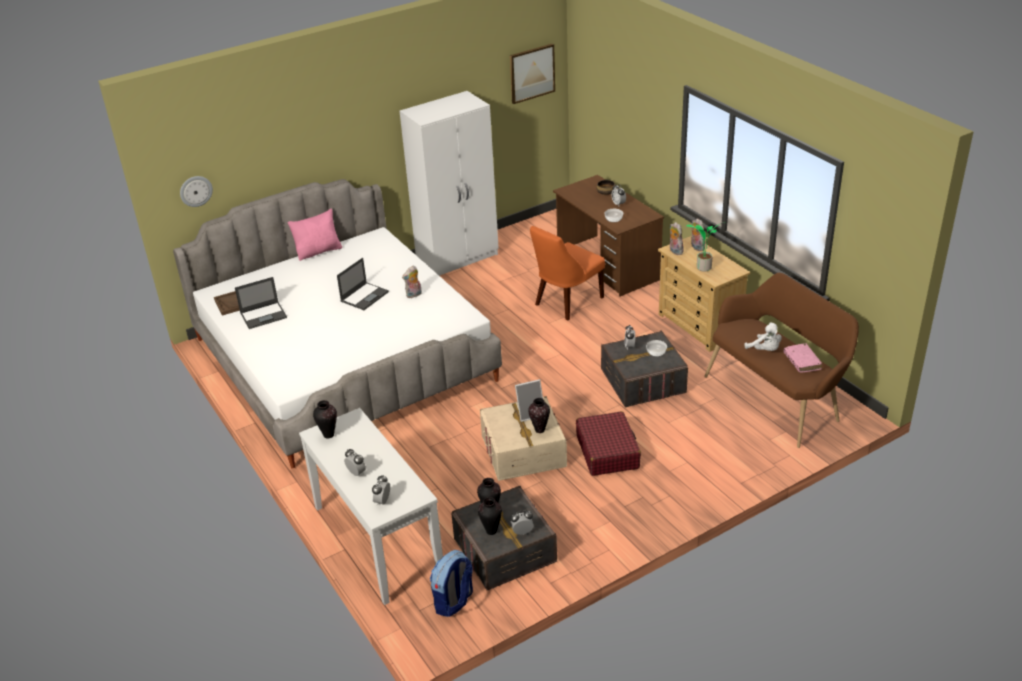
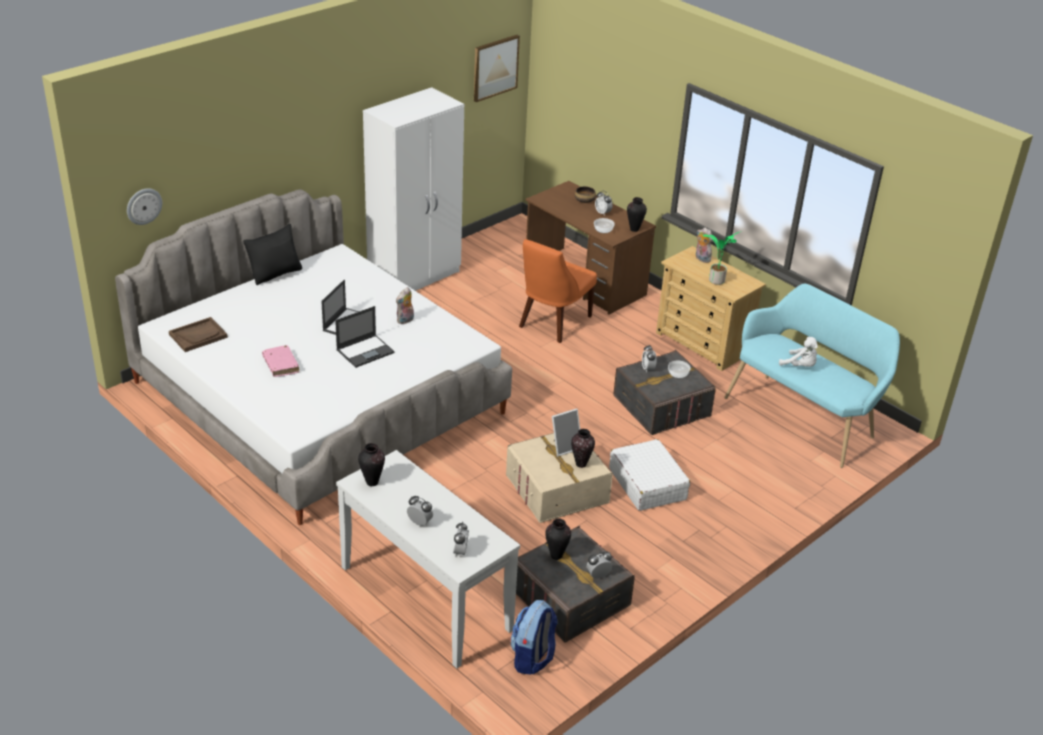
camera: 15 degrees left, 0 degrees up
(264, 315) = (236, 350): laptop -> laptop (365, 351)
(318, 251) = (275, 274): pink pillow -> black pillow
(491, 531) = (564, 577): vase -> vase (634, 229)
(607, 451) = (647, 484): red suitcase -> white suitcase
(674, 251) = (680, 263): plush toy -> none
(776, 398) = (804, 416): brown bench -> turquoise bench
(802, 361) = (841, 377): pink book -> pink book (281, 365)

